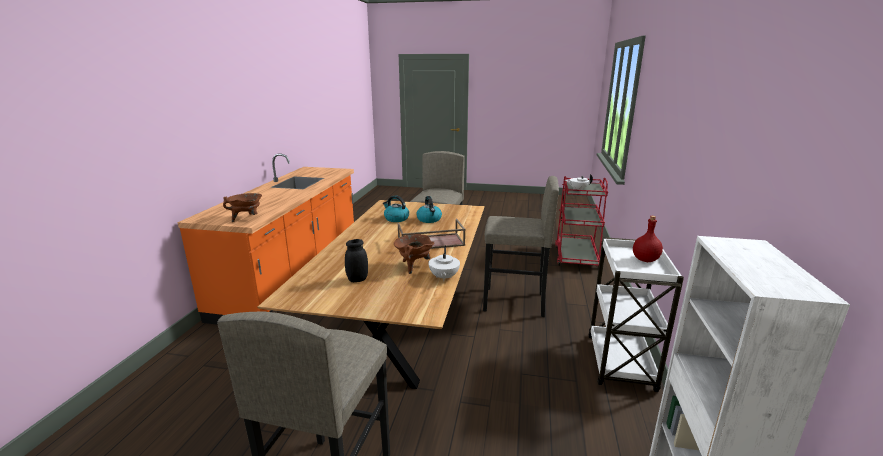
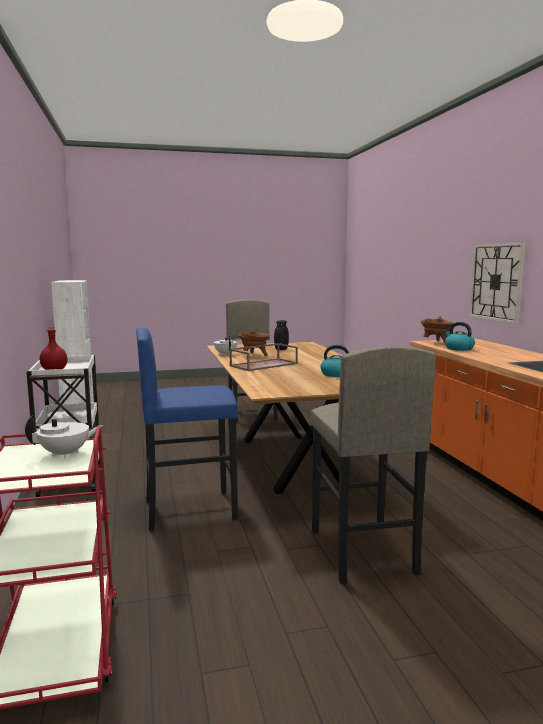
camera: 155 degrees right, 10 degrees down
(181, 153) = (496, 282): none -> wall clock
(429, 219) = (298, 377): kettle -> kettle (458, 348)
(514, 302) = (189, 510): grey stool -> blue stool

